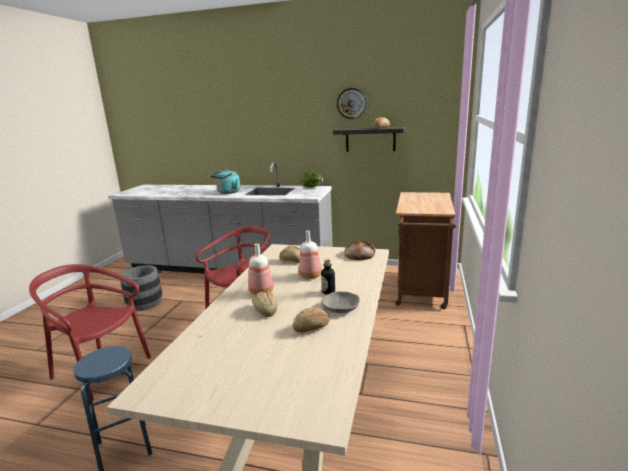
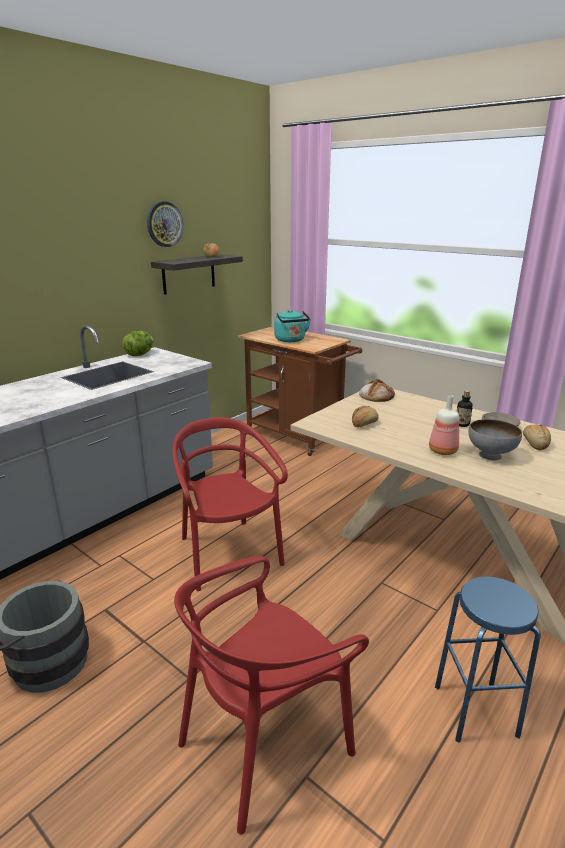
camera: 65 degrees left, 5 degrees up
(227, 192) = (47, 396): turquoise kettle -> turquoise kettle (291, 340)
(265, 310) = (490, 456): bread -> grey bowl
(311, 275) = (416, 423): bottle -> none

